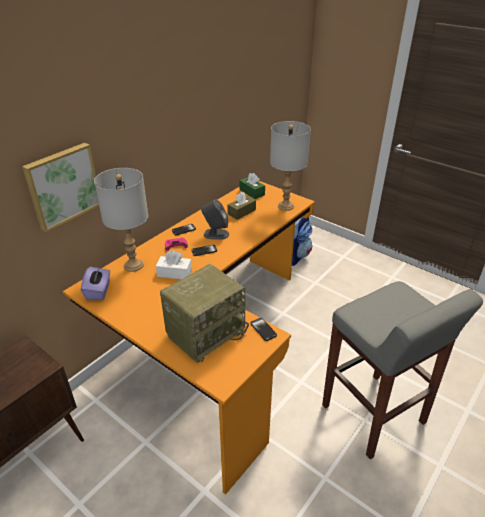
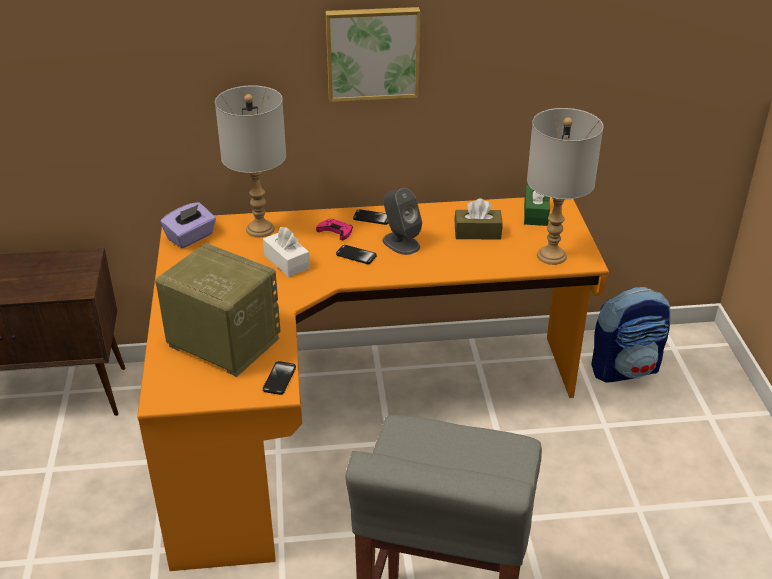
camera: 45 degrees right, 0 degrees up
(62, 185) = (189, 84): picture -> picture (372, 53)
(206, 332) = (221, 342): radio -> radio turned 150 degrees counterclockwise

